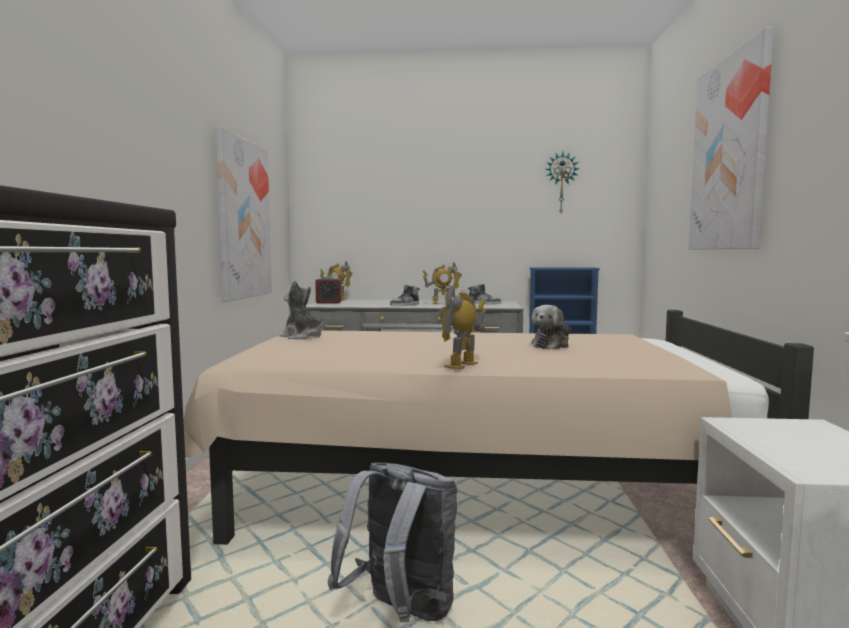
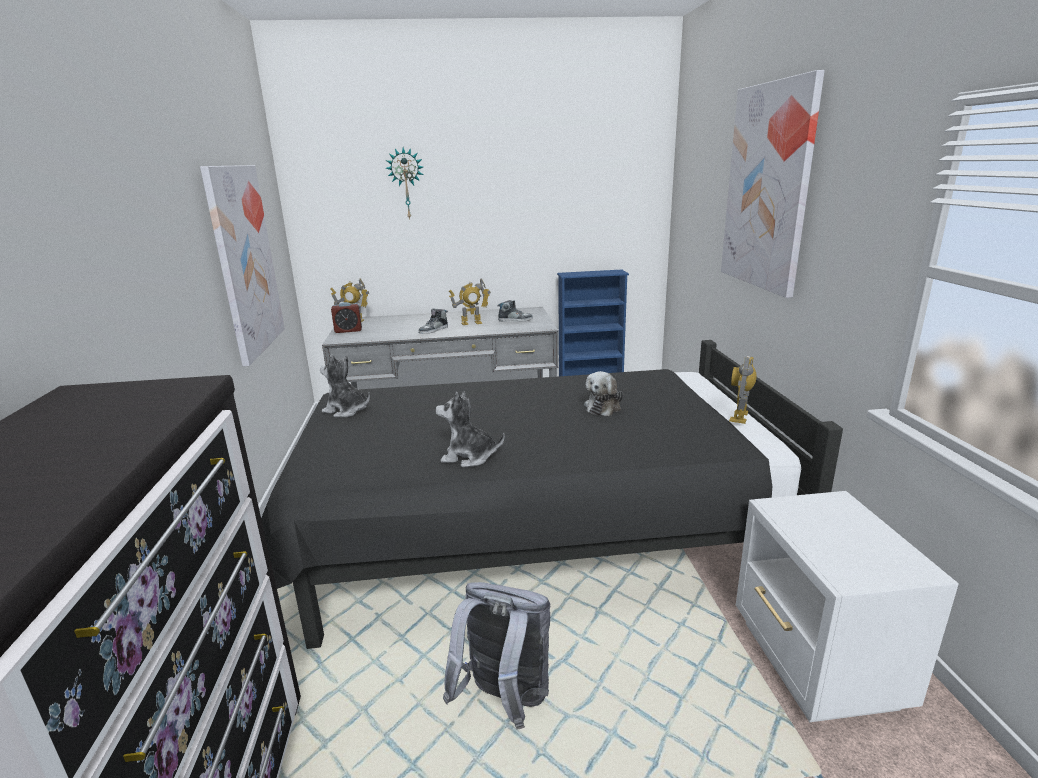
camera: 10 degrees left, 15 degrees up
(400, 360) = (469, 457): none -> plush toy
(462, 365) = (532, 461): toy robot -> toy robot (740, 416)
(468, 486) = (529, 536): beige bed -> black bed
(561, 183) = (587, 179): wall clock -> wall clock (406, 183)

